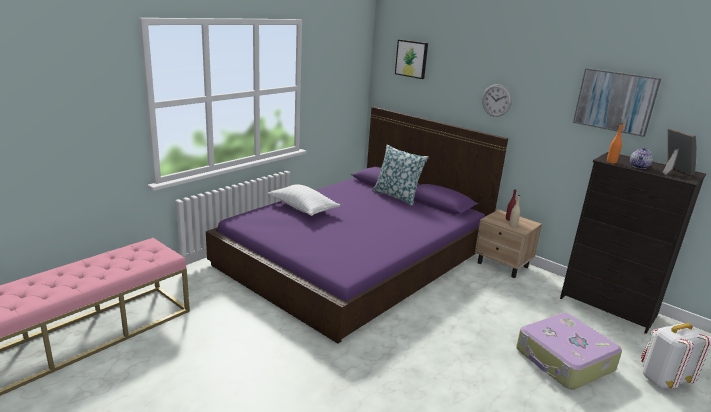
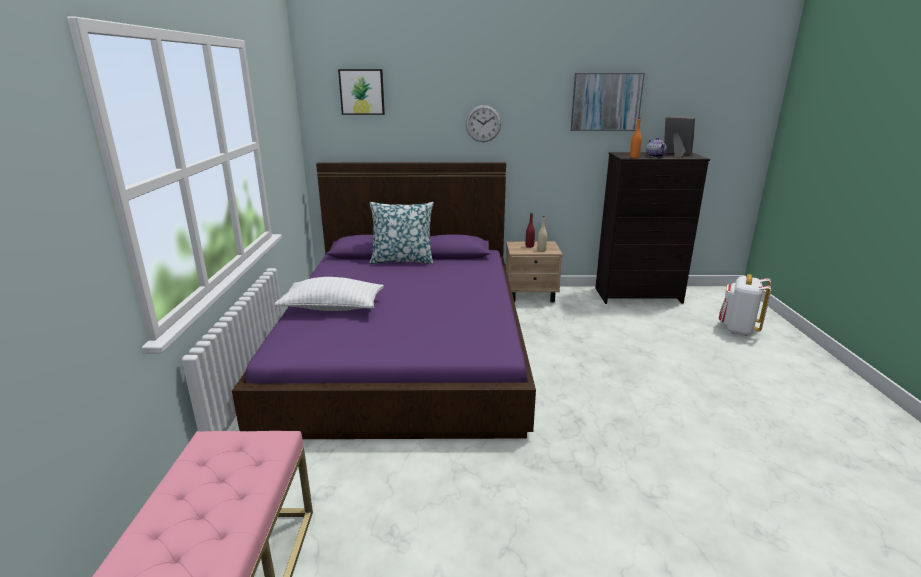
camera: 40 degrees left, 0 degrees up
(564, 360) = (680, 348): suitcase -> none

